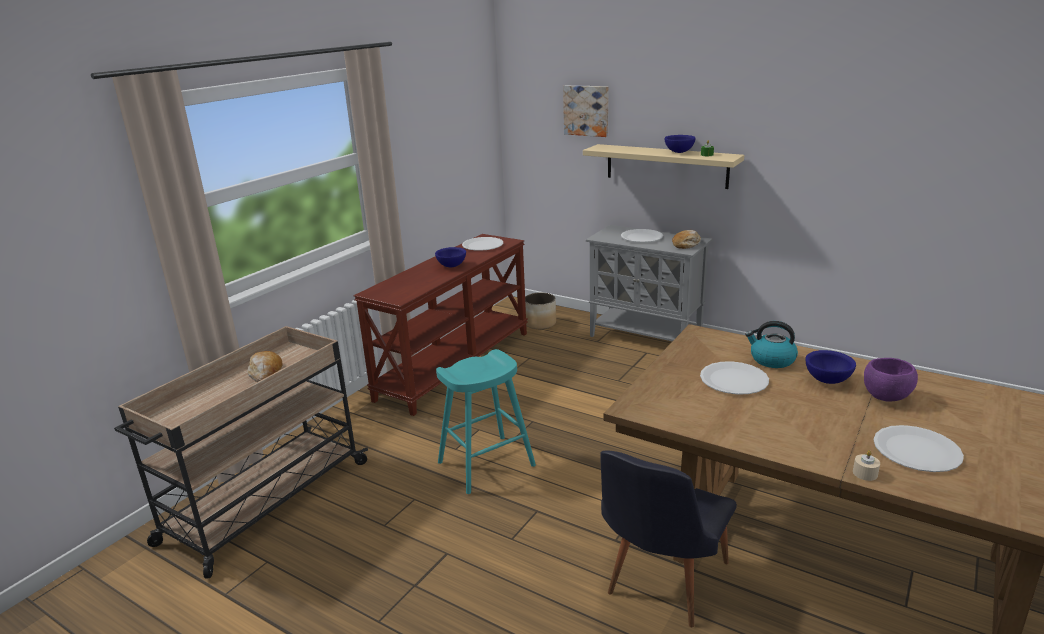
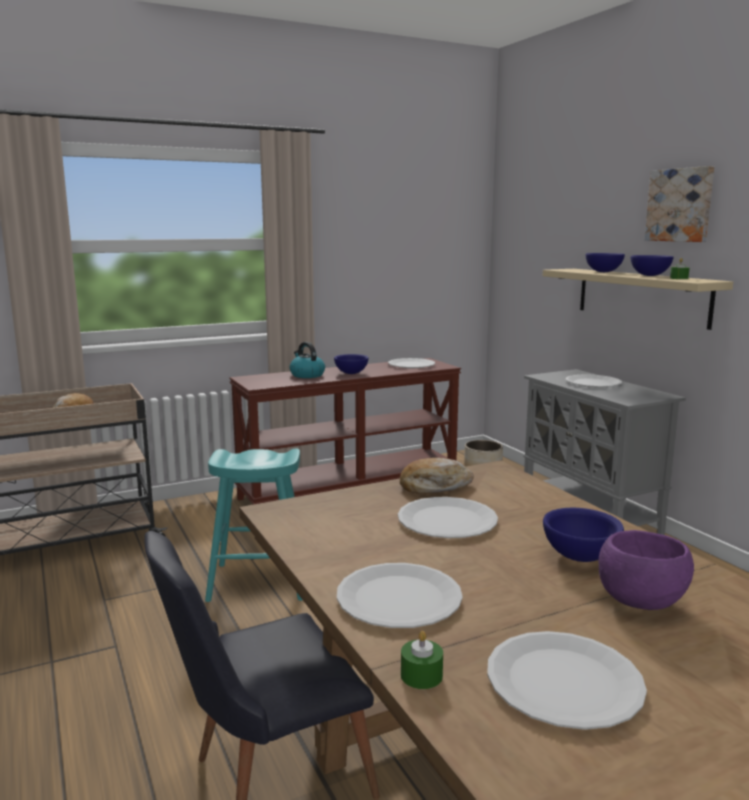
camera: 30 degrees right, 10 degrees down
(587, 110) = (566, 227): picture -> picture (680, 205)
(635, 149) = (603, 272): none -> blue bowl
(686, 244) = (638, 396): bread -> bread (434, 486)
(771, 360) = (539, 516): kettle -> kettle (307, 375)
(791, 438) = (399, 598): none -> white plate
(865, 473) = (421, 675): beige candle -> green candle

